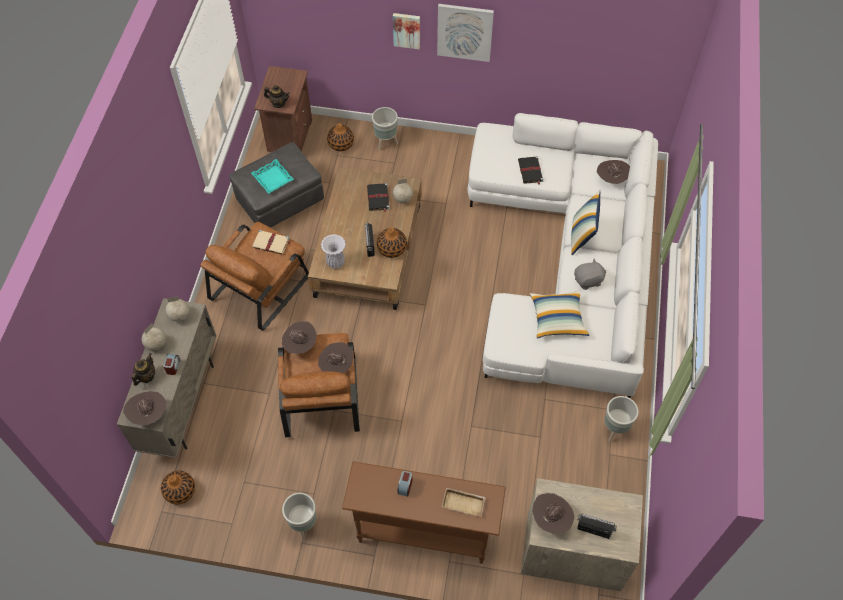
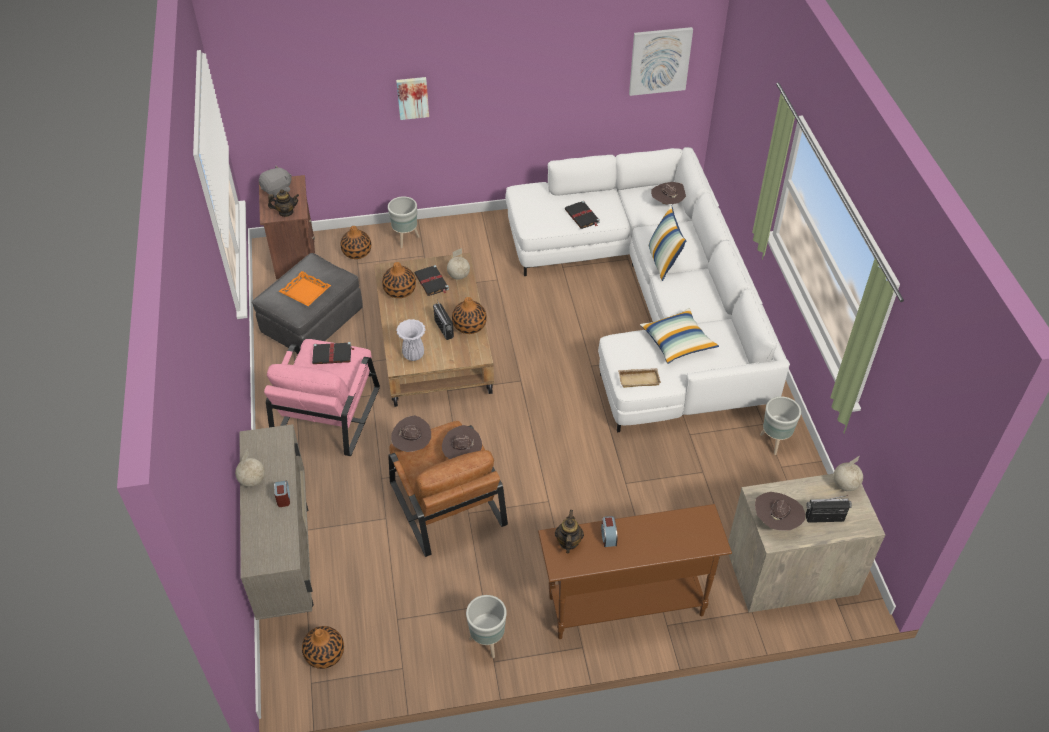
camera: 20 degrees left, 10 degrees down
(146, 376) = (255, 517): teapot -> teapot (568, 542)
(149, 414) = (276, 555): brown hat -> none
(179, 316) = (267, 444): globe -> globe (844, 485)
(260, 286) = (327, 412): brown armchair -> pink armchair
(271, 243) = (333, 354): beige book -> black book
(273, 178) = (306, 291): turquoise tray -> orange tray
(349, 198) = (399, 290): none -> vase
(464, 32) = (476, 84): picture -> picture (659, 60)
(464, 503) = (679, 533): beige tray -> beige tray (639, 379)
(588, 280) = (691, 299): grey plush toy -> grey plush toy (277, 190)

